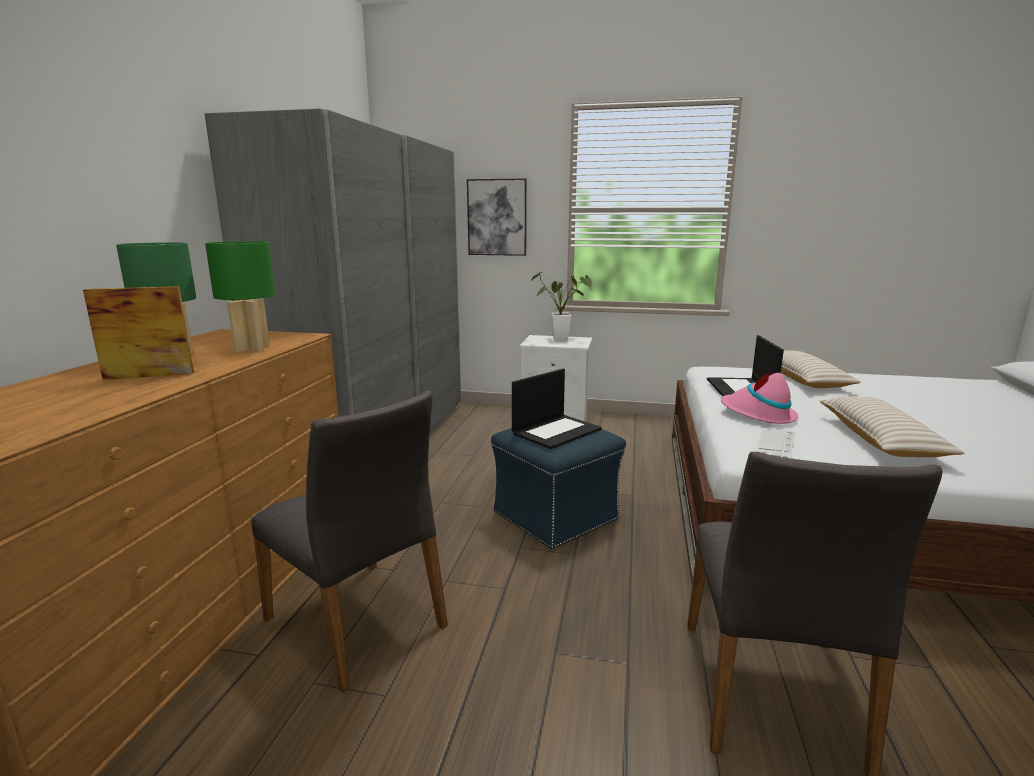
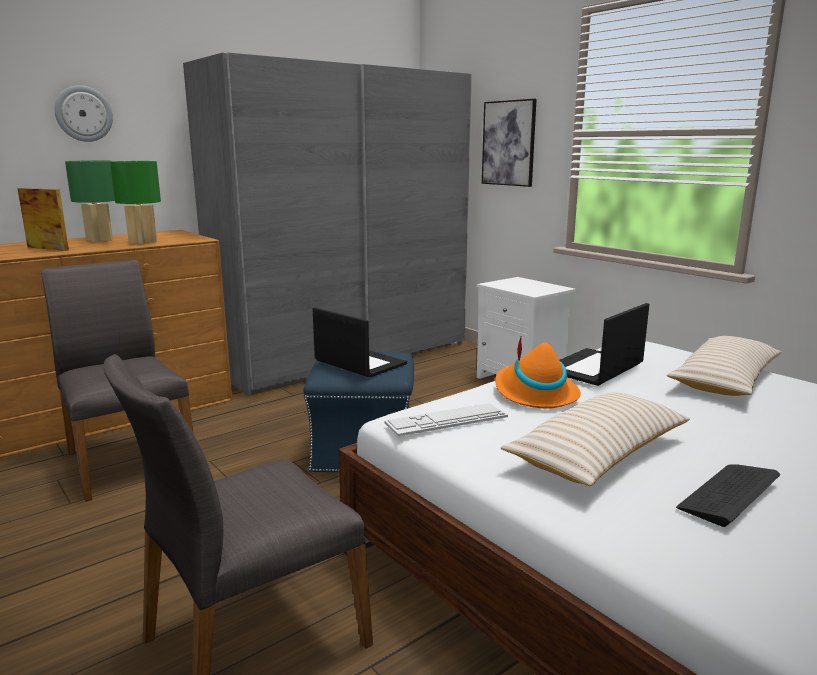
camera: 40 degrees right, 0 degrees up
(97, 174) = (83, 114): none -> wall clock
(358, 621) = (128, 460): grey chair -> grey chair turned 150 degrees clockwise
(556, 431) = (358, 362): laptop -> laptop turned 135 degrees counterclockwise
(564, 340) = (536, 286): potted plant -> none
(758, 414) = (534, 393): pink hat -> orange hat
(968, 439) = (729, 494): none -> keyboard

